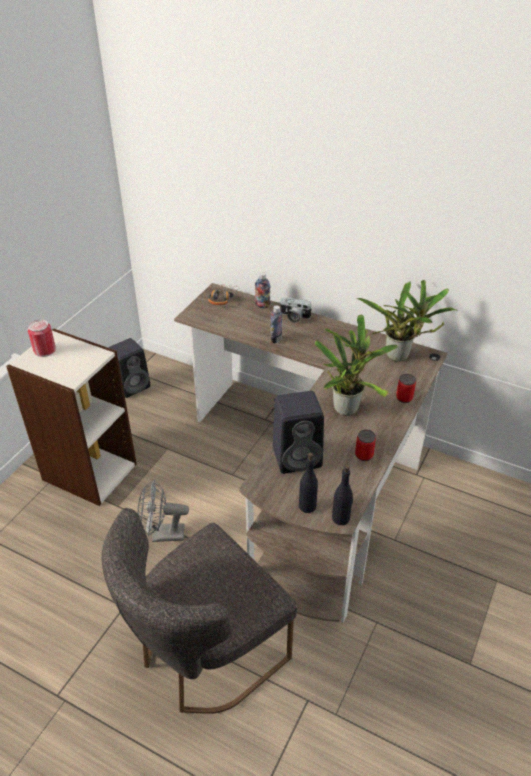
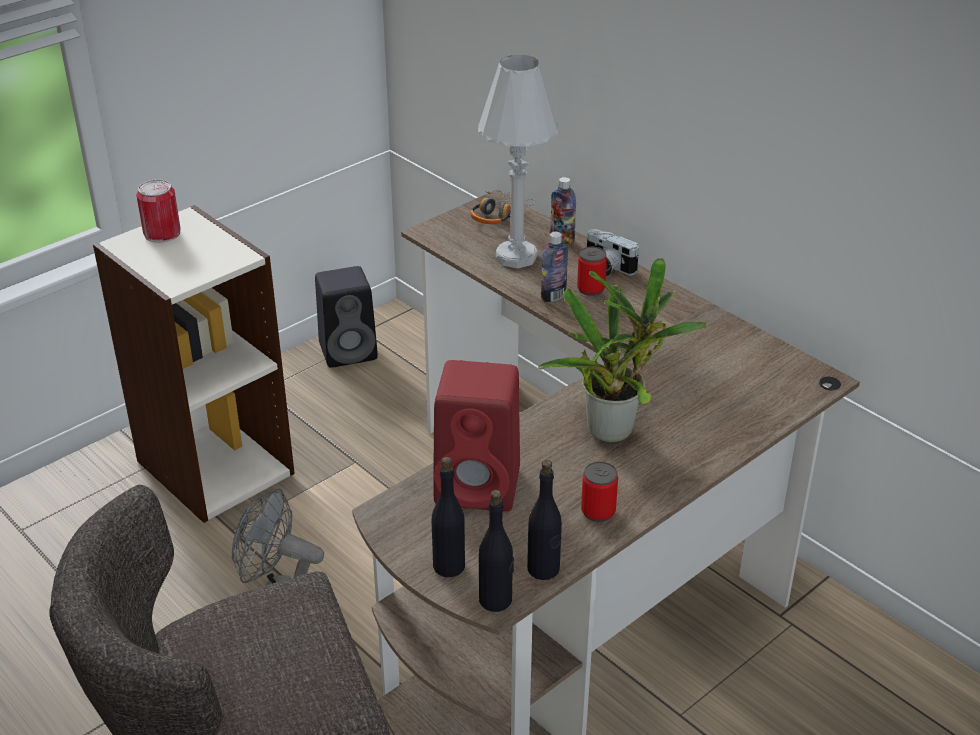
camera: 20 degrees right, 5 degrees down
(244, 320) = (516, 257): none -> white table lamp
(298, 456) = (481, 486): black speaker -> red speaker
(355, 494) = (543, 569): none -> black bottle
(400, 356) = (764, 369): potted plant -> none
(404, 398) = (729, 437): can -> can (591, 289)

